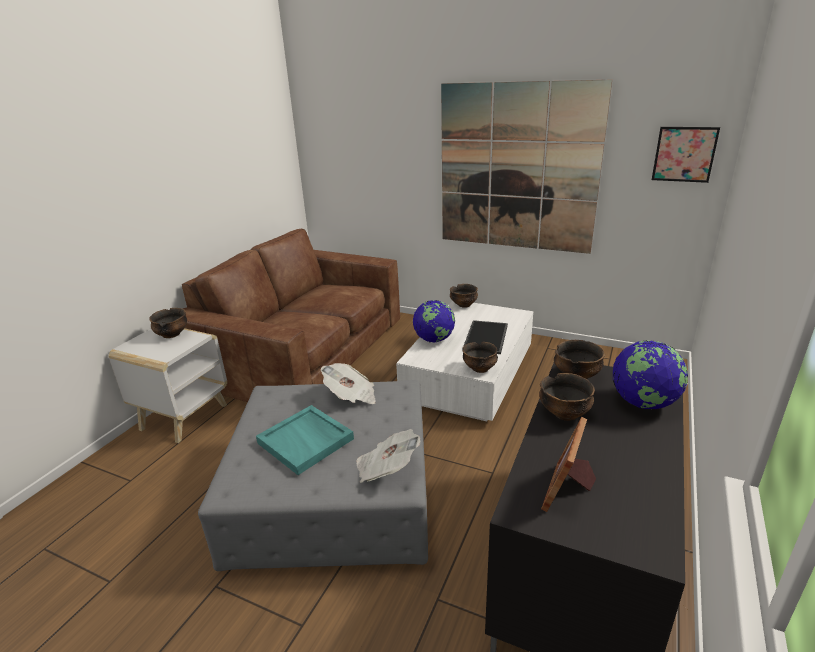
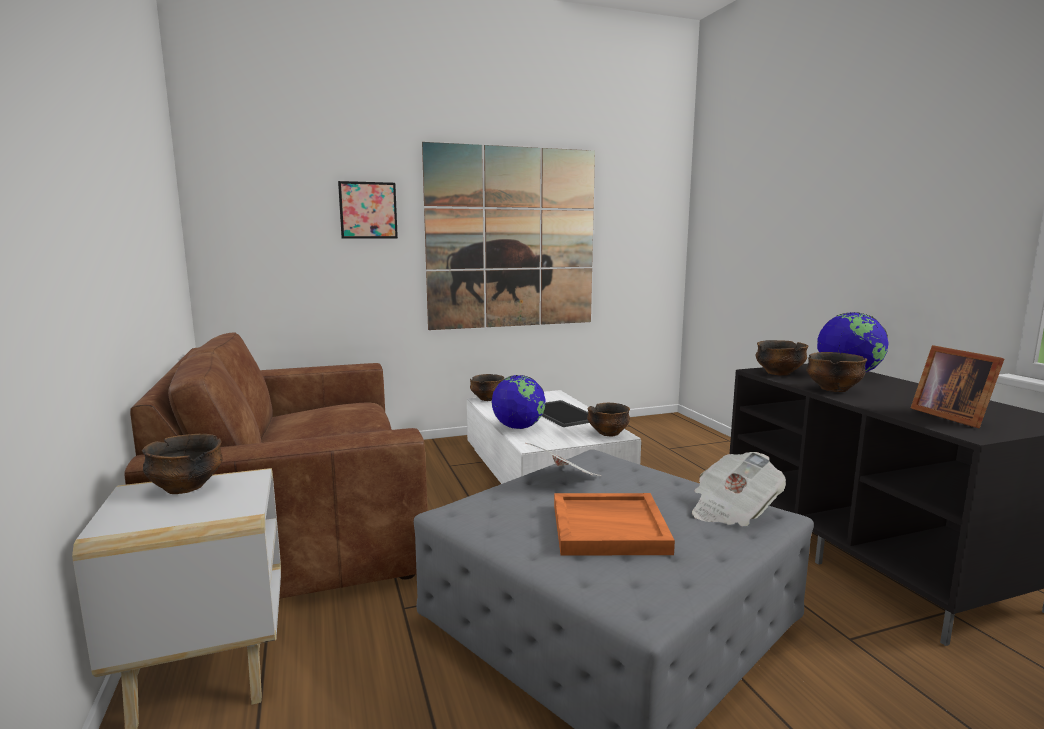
camera: 45 degrees left, 15 degrees down
(306, 441) = (609, 528): turquoise tray -> orange tray
(684, 154) = (654, 219): picture -> picture (368, 210)

